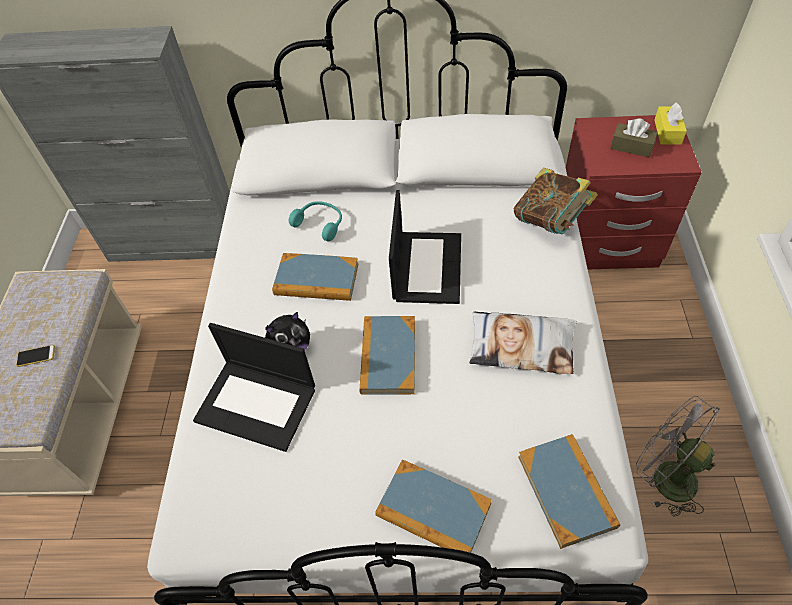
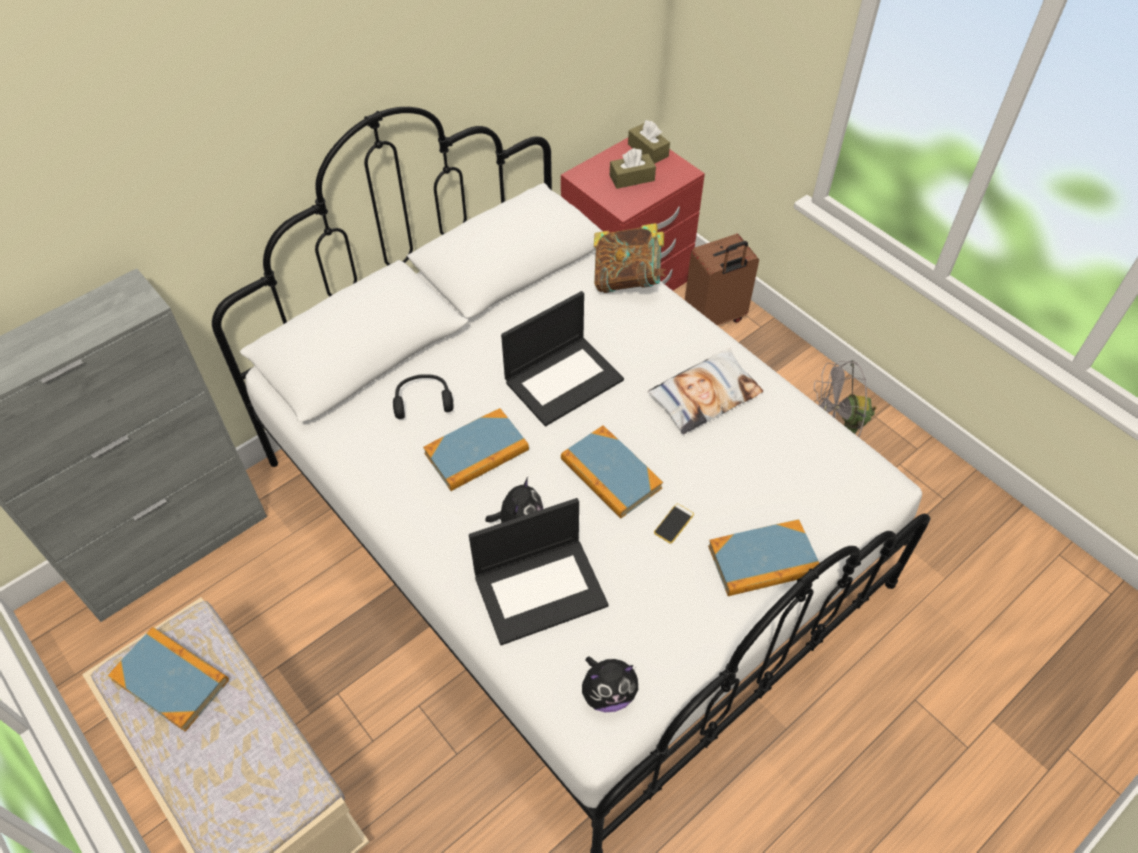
camera: 45 degrees left, 0 degrees up
(36, 356) = (232, 727): phone -> phone (673, 523)
(220, 515) = (608, 693): none -> plush toy
(320, 224) = (423, 400): turquoise headphones -> black headphones
(426, 266) = (564, 379): laptop -> laptop turned 90 degrees clockwise
(566, 491) = (835, 479): book -> book (171, 680)
(656, 308) = (714, 318): none -> brown suitcase
(667, 132) = (648, 150): yellow tissue box -> brown tissue box

